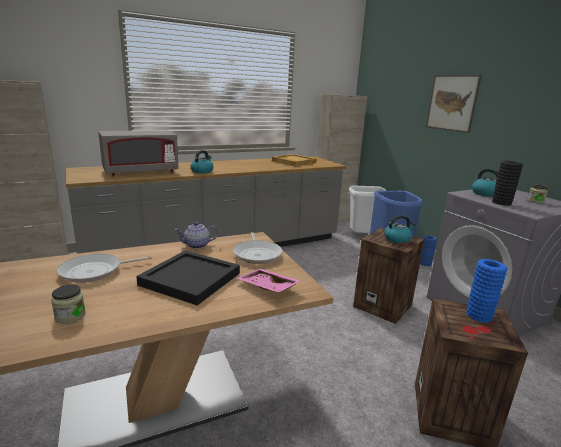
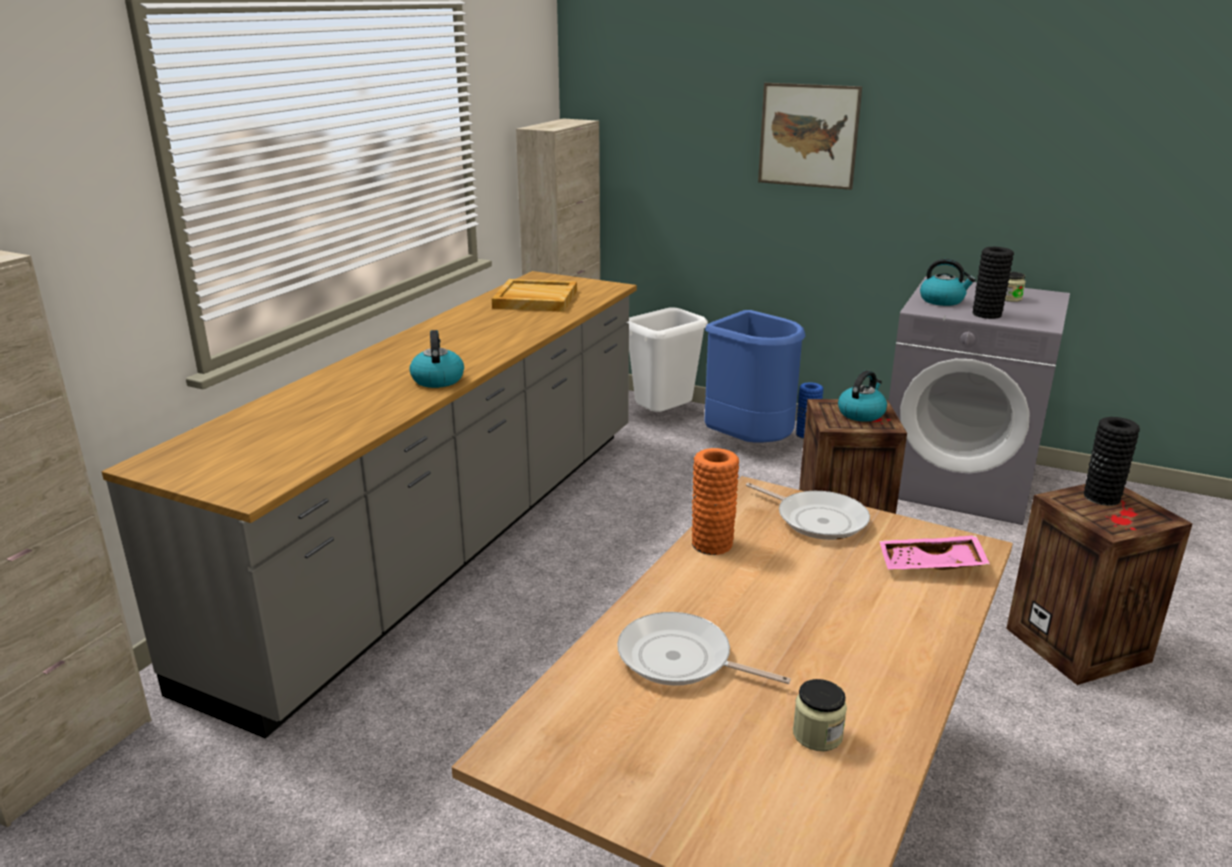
camera: 35 degrees left, 5 degrees up
(95, 271) = (680, 660): frying pan -> frying pan turned 90 degrees clockwise
(141, 171) = (317, 422): grey microwave -> none
(190, 278) = (825, 600): black tray -> none
(196, 245) = (712, 543): teapot -> orange vase
(479, 315) = (1101, 497): blue vase -> black vase

